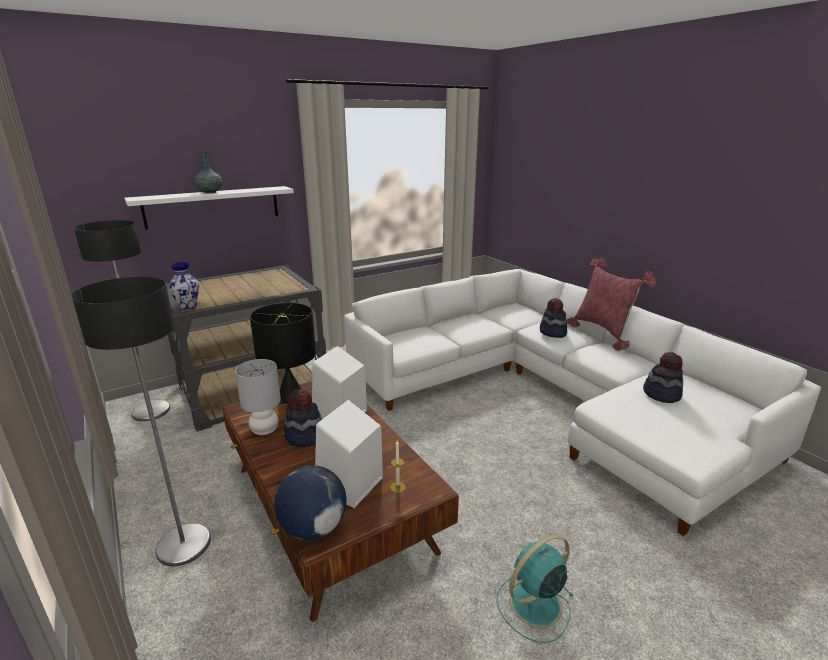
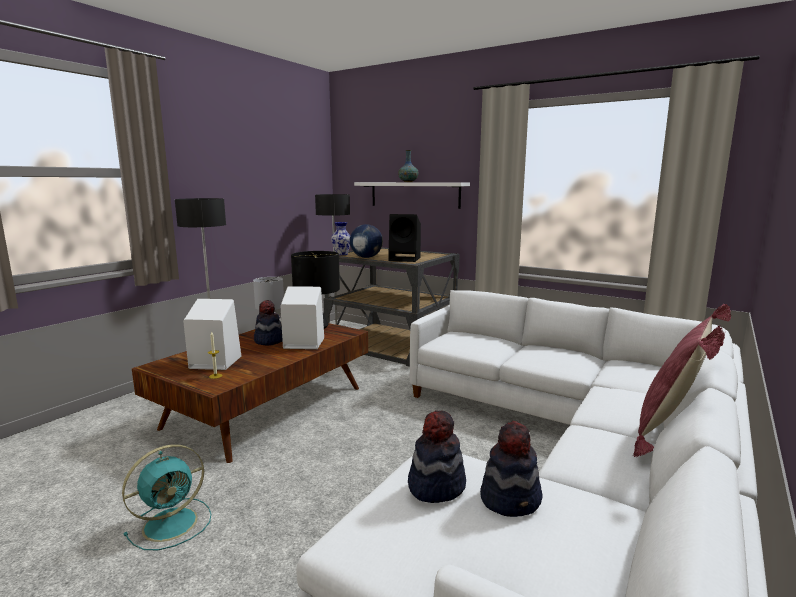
camera: 65 degrees right, 10 degrees down
(278, 287) = (405, 259): none -> black speaker
(313, 528) = (166, 363): globe -> globe (366, 257)
(533, 605) = (173, 523): turquoise fan -> turquoise fan turned 105 degrees clockwise
(552, 333) = (611, 400): hat -> hat (436, 485)

